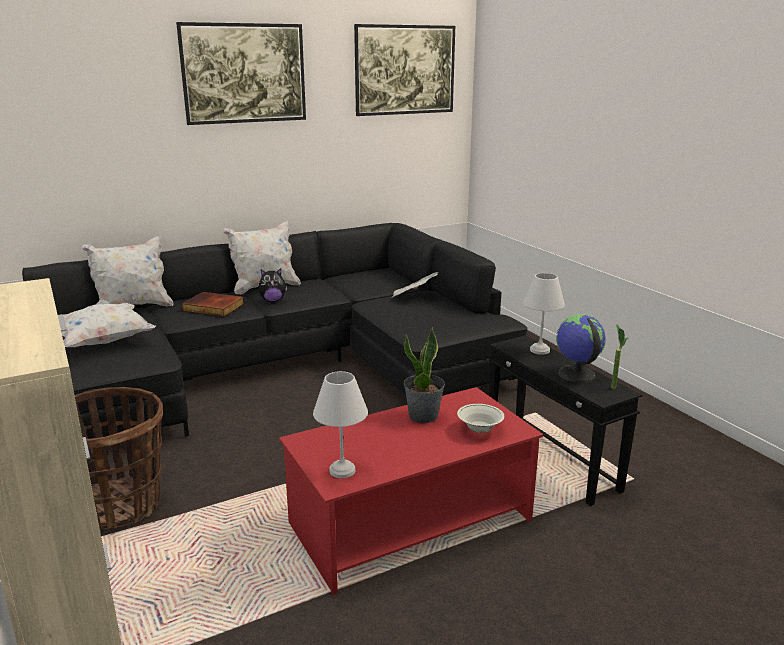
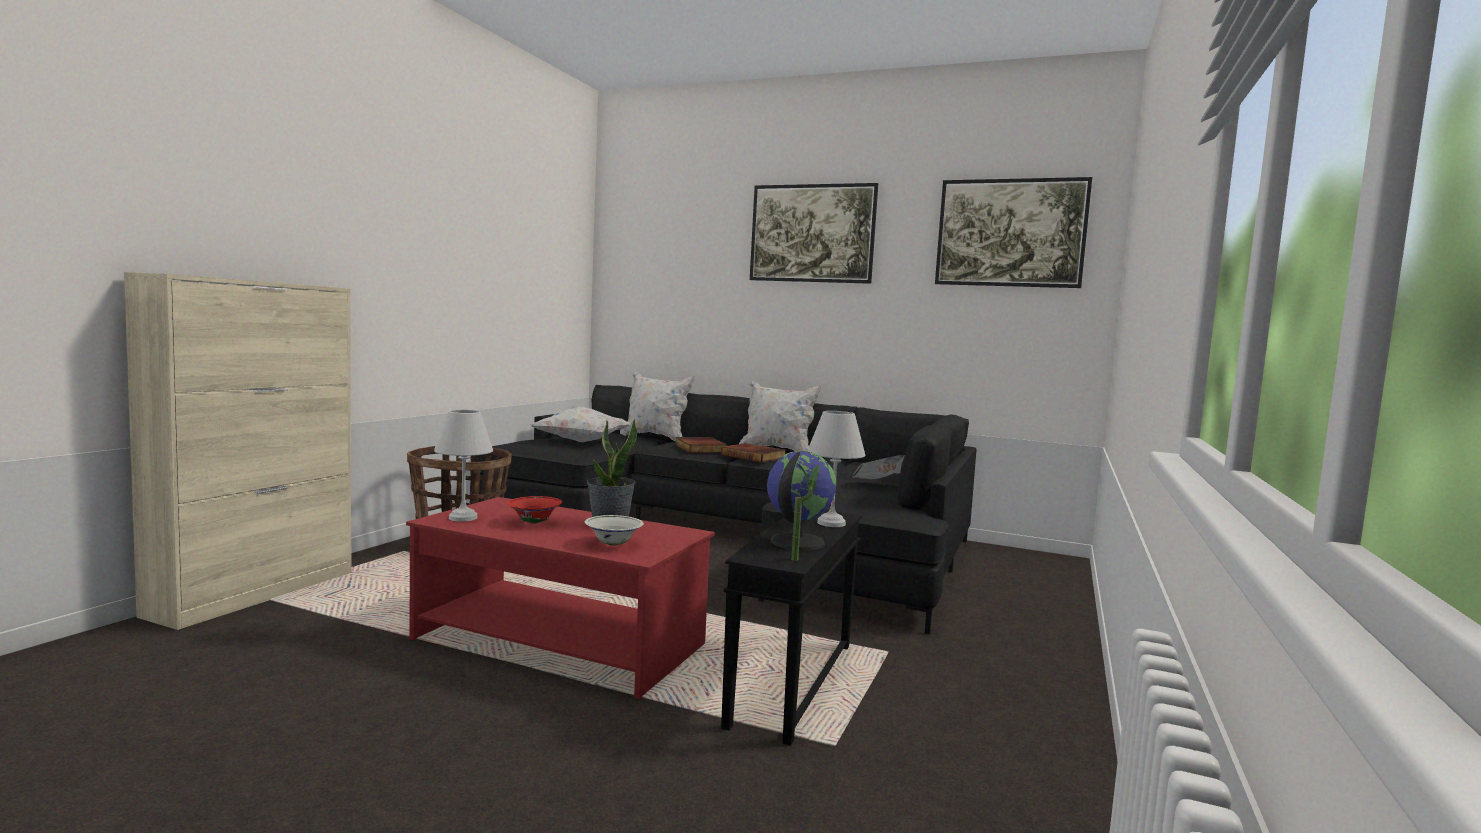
camera: 50 degrees right, 15 degrees down
(273, 300) = (754, 456): plush toy -> book
(389, 443) = (534, 522): none -> red bowl

